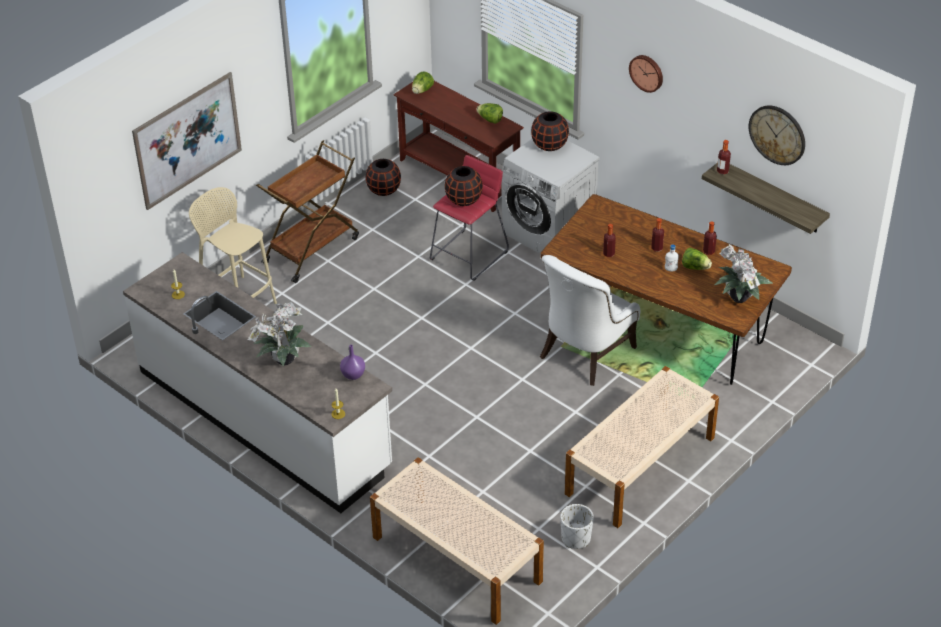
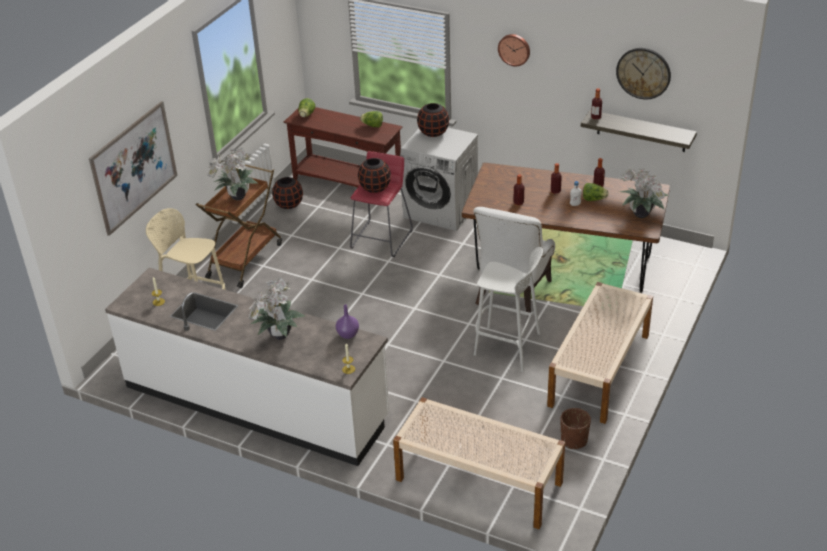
camera: 15 degrees left, 5 degrees down
(306, 182) = (236, 197): none -> potted plant
(553, 416) = (508, 347): none -> white stool
(576, 538) = (574, 440): white planter -> brown planter

